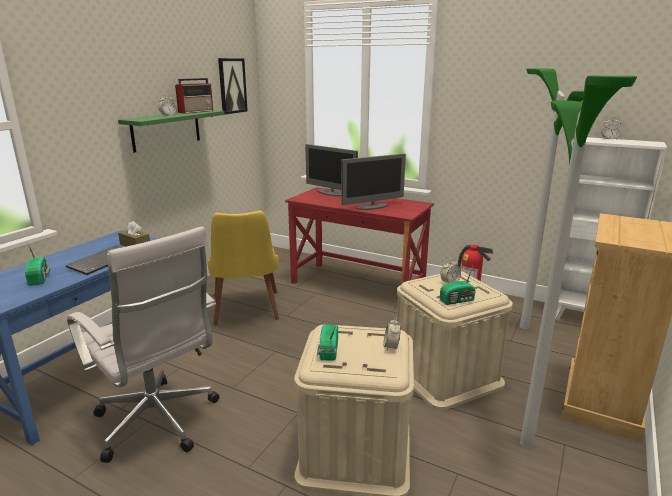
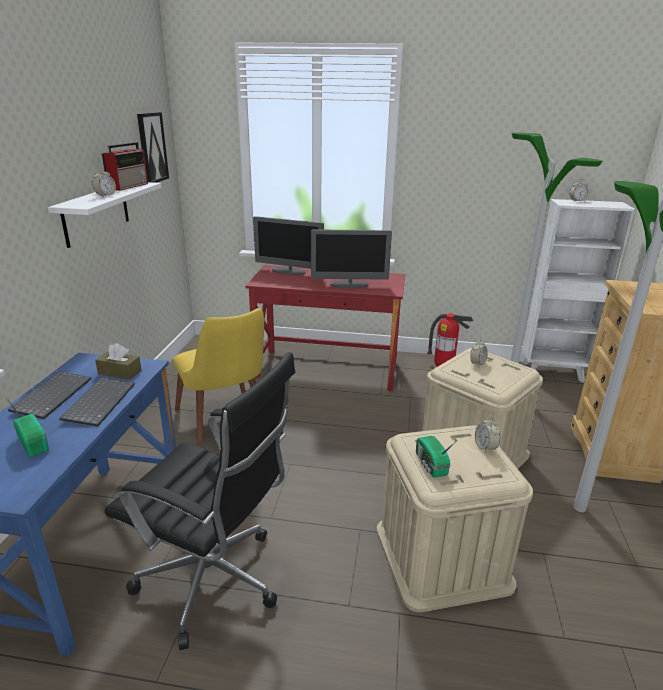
camera: 20 degrees left, 5 degrees up
(78, 252) = (52, 395): none -> keyboard
(159, 423) = (215, 582): white office chair -> black office chair
(166, 130) = (96, 213): green shelf -> white shelf
(372, 207) = (349, 285): monitor -> monitor turned 45 degrees clockwise
(458, 300) = (501, 382): radio -> none

